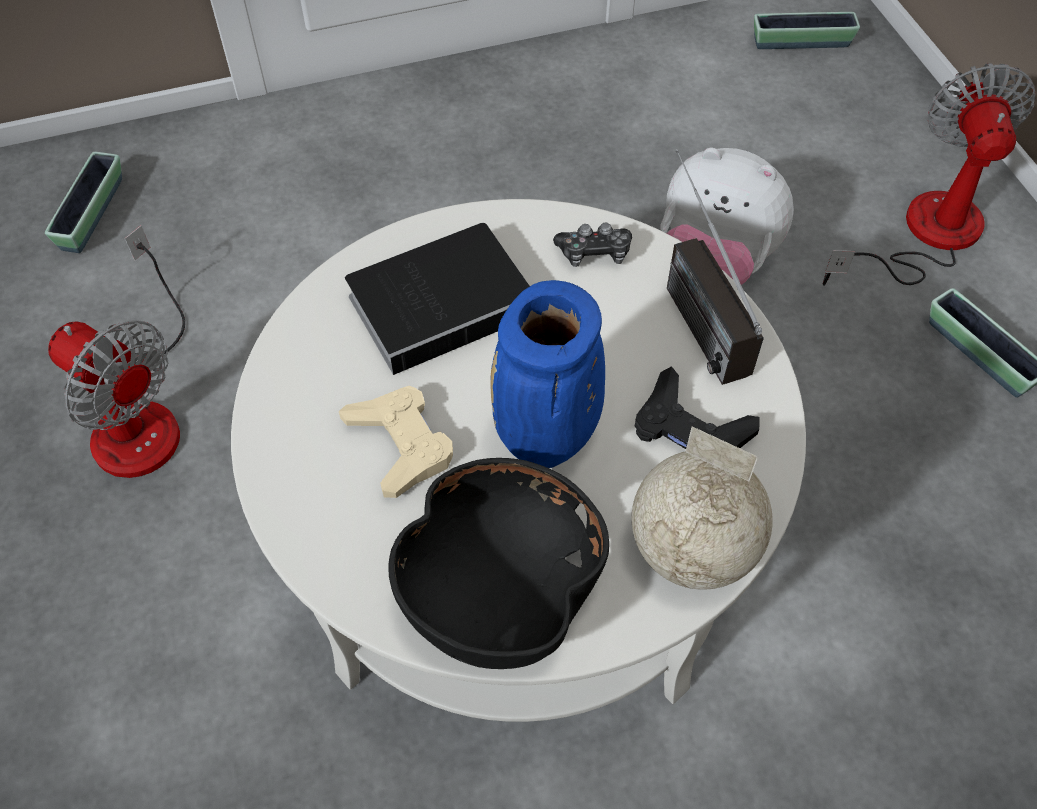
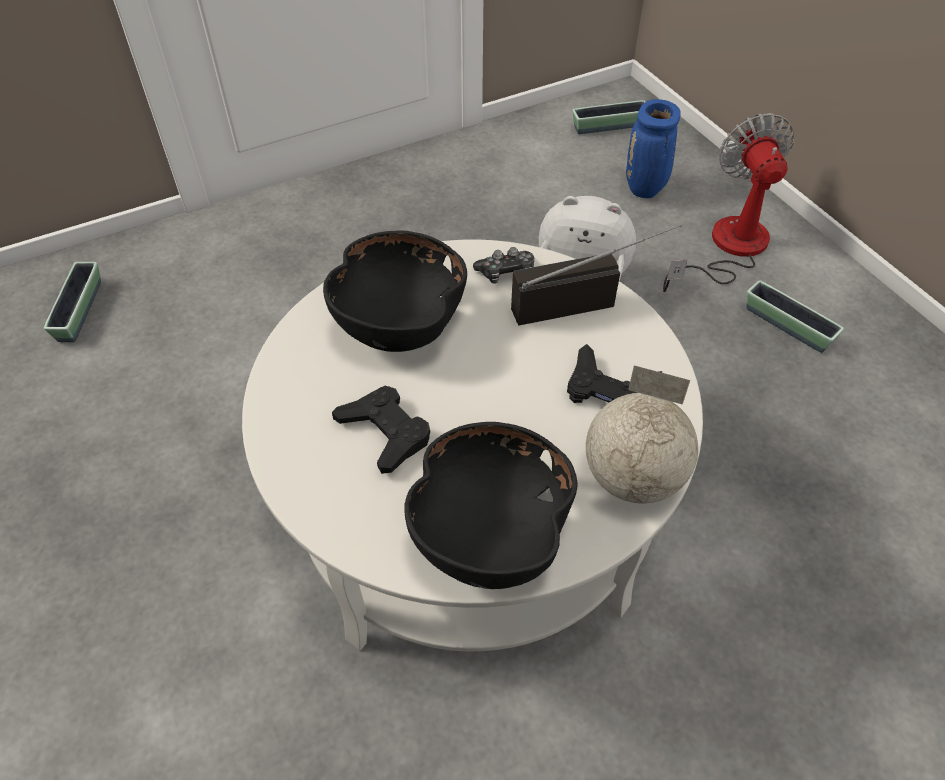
camera: 10 degrees left, 5 degrees down
(141, 412) = (146, 457): fan -> none
(400, 444) = (385, 432): beige game controller -> black game controller
(446, 302) = (399, 322): book -> black bowl
(547, 441) = (501, 413): blue vase -> blue vase (645, 190)
(689, 306) = (587, 301): radio -> radio turned 105 degrees clockwise

